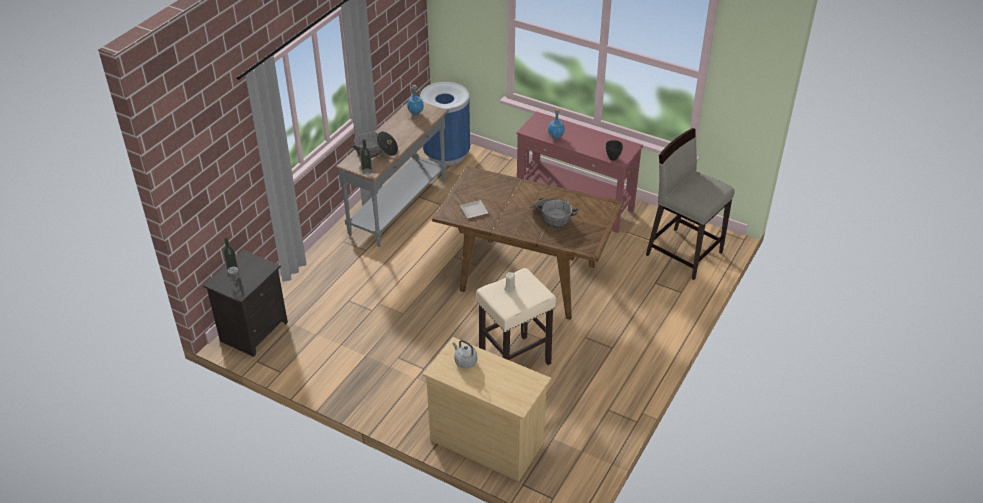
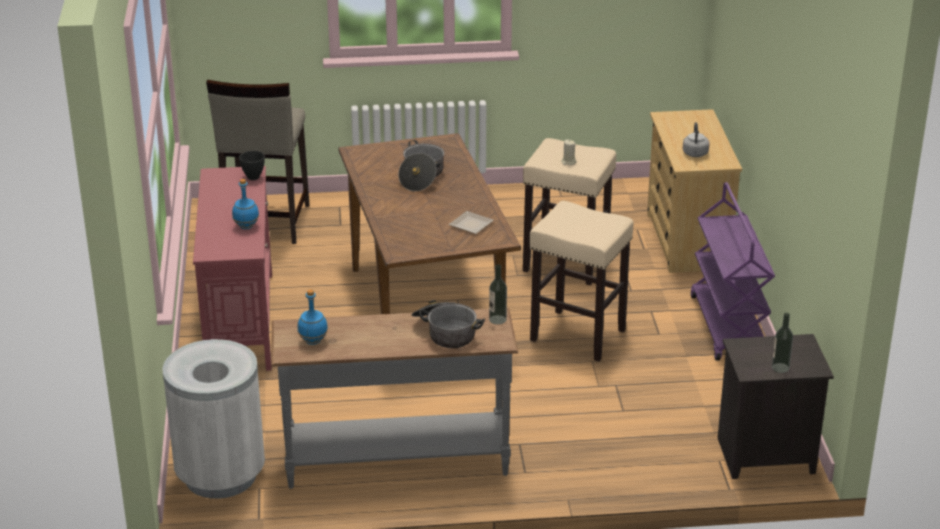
camera: 125 degrees left, 10 degrees down
(371, 393) = (728, 327): none -> purple cart
(433, 321) = (576, 335): none -> beige stool
(446, 154) = (221, 475): blue trash can -> white trash can

